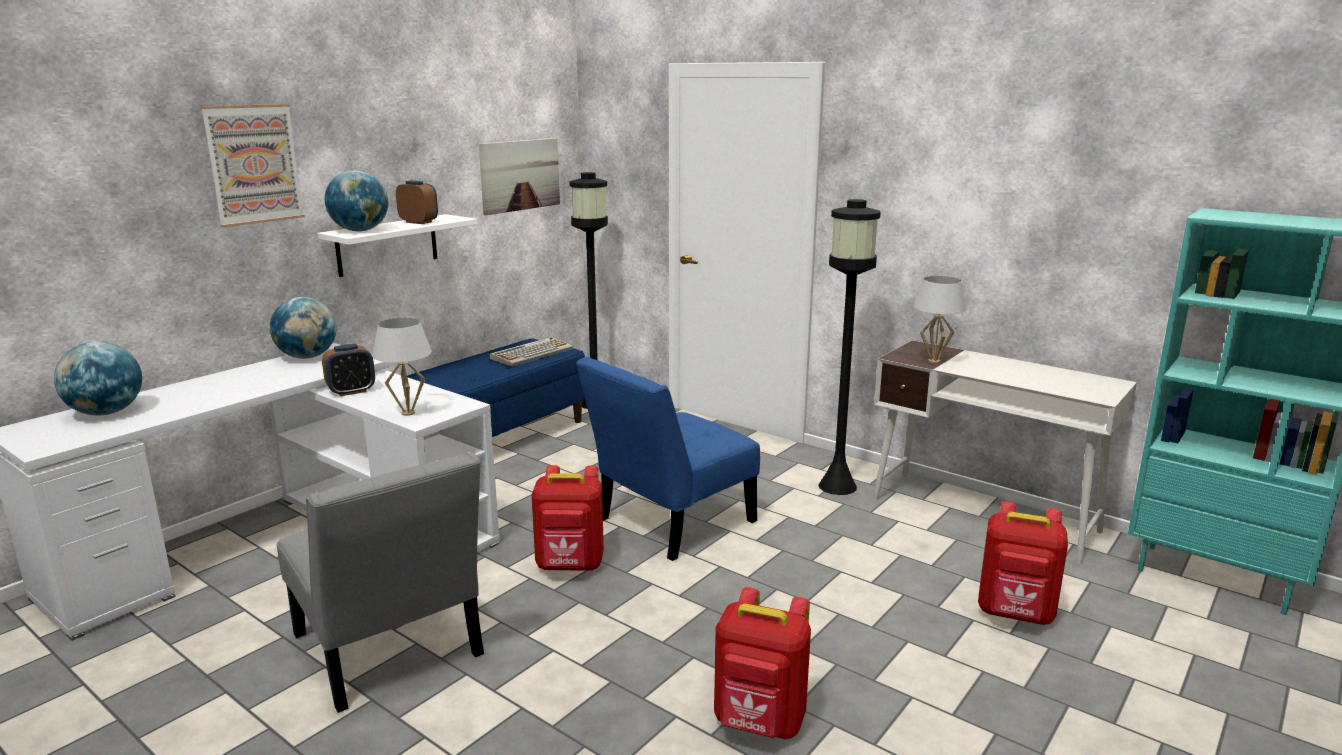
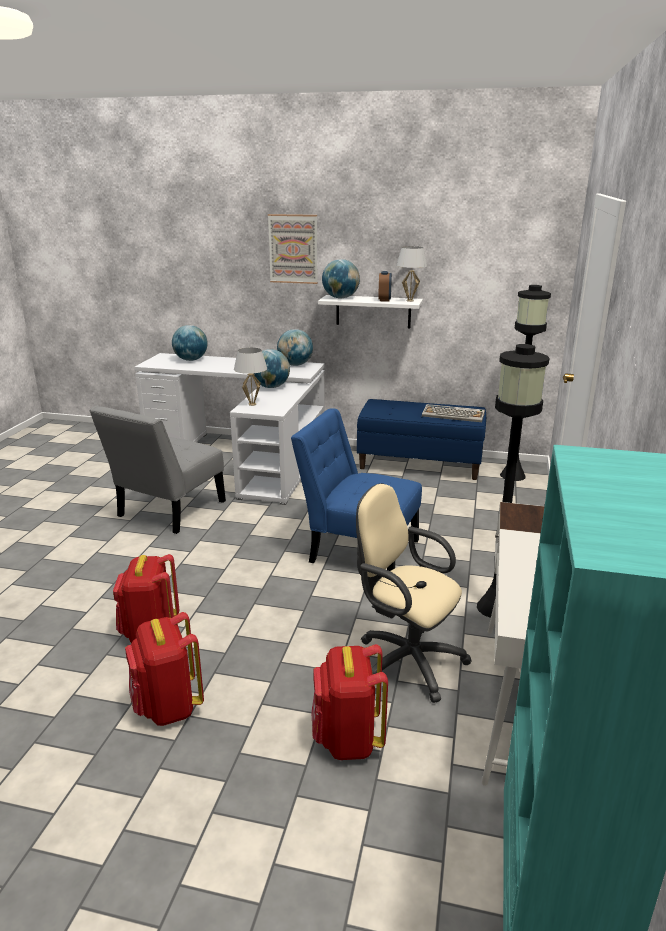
camera: 65 degrees right, 5 degrees up
(351, 391) = (271, 387): alarm clock -> globe
(520, 175) = (499, 279): picture -> none
(570, 566) = (277, 532): red backpack -> red backpack (168, 707)
(900, 552) = (405, 660): none -> beige office chair
(934, 361) = (525, 527): white table lamp -> white table lamp (410, 301)

